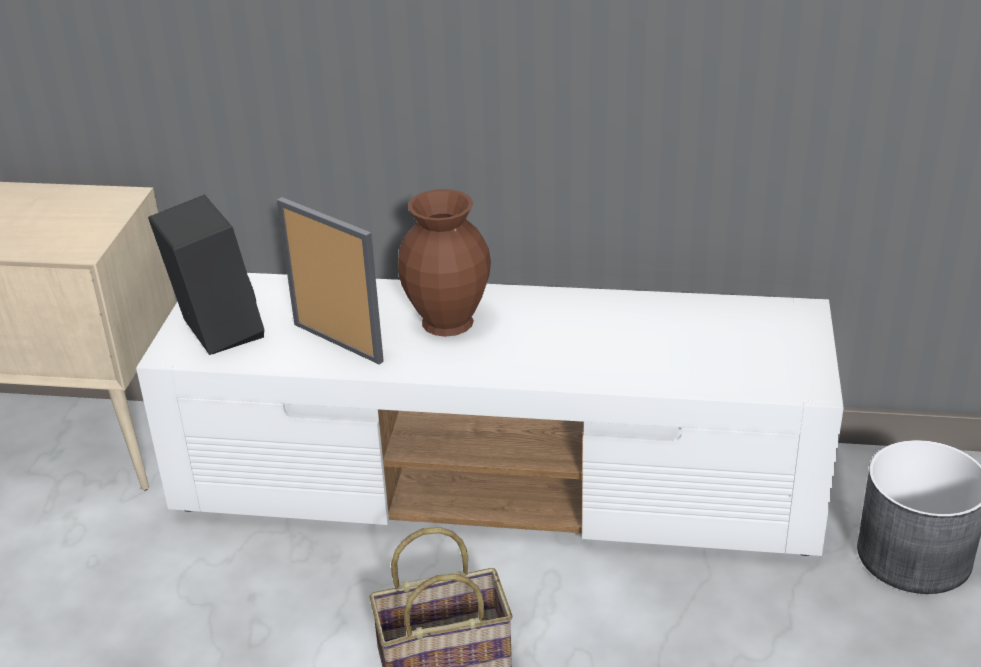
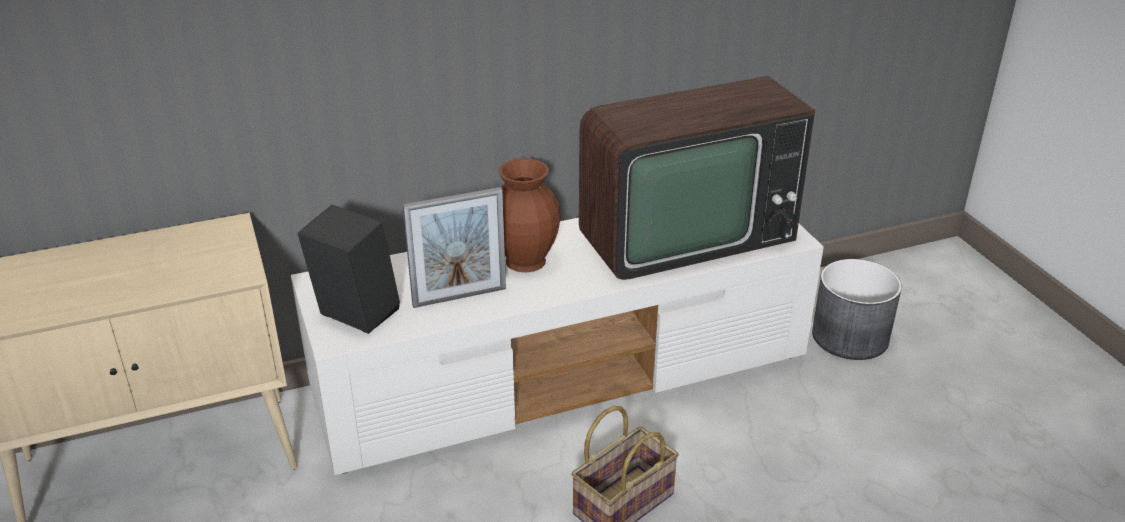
camera: 30 degrees left, 0 degrees up
(338, 342) = (459, 297): picture frame -> picture frame turned 150 degrees clockwise
(662, 338) = (679, 233): none -> television

